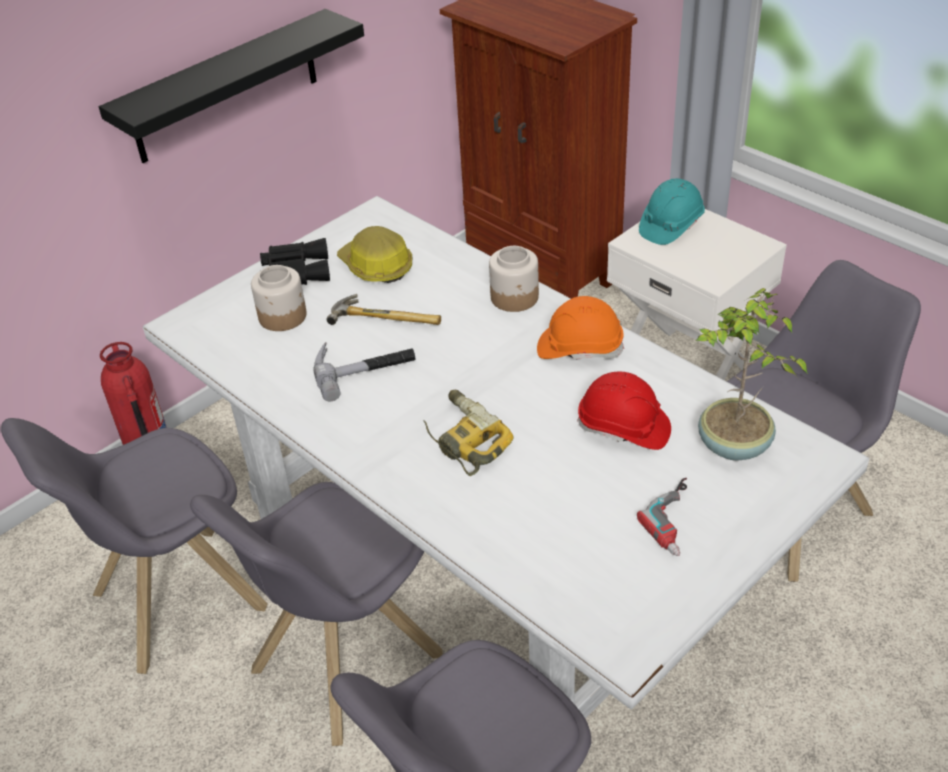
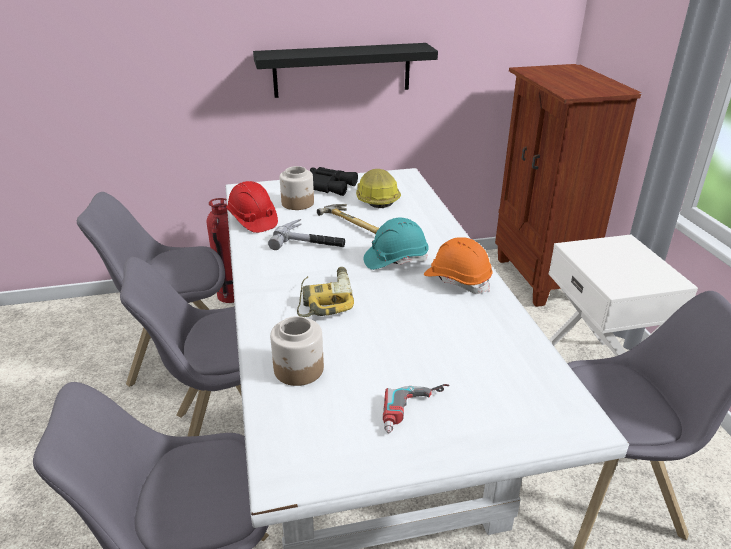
camera: 30 degrees right, 10 degrees down
(515, 297) = (443, 239): jar -> jar (299, 370)
(623, 428) = (438, 336): red hard hat -> red hard hat (252, 220)
(670, 226) = (610, 248): turquoise hard hat -> turquoise hard hat (395, 259)
(733, 447) = (511, 383): potted plant -> none

